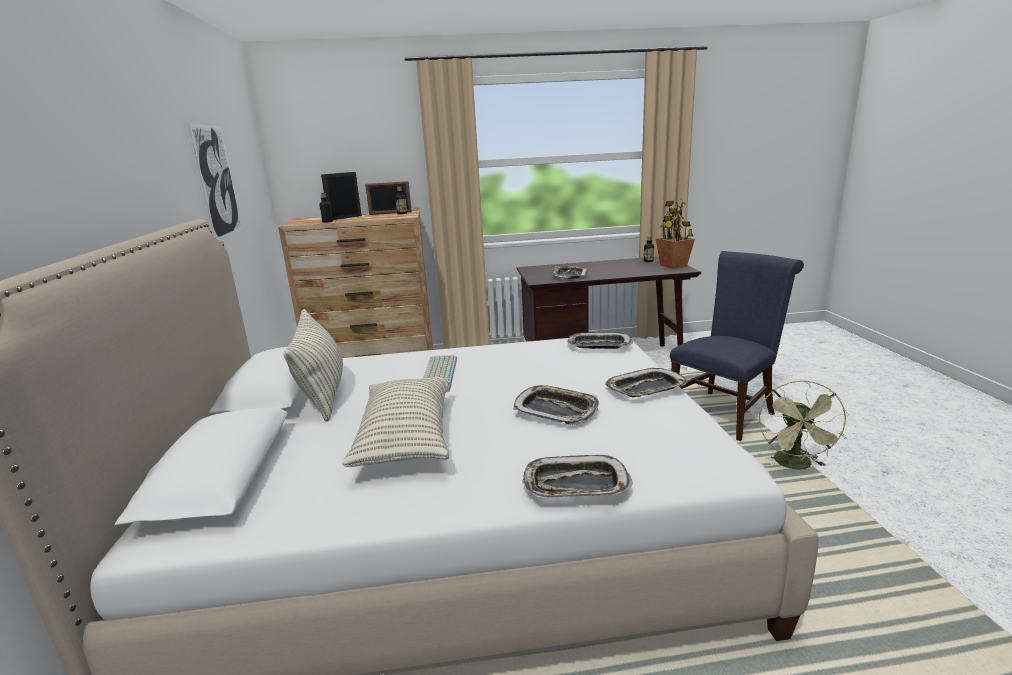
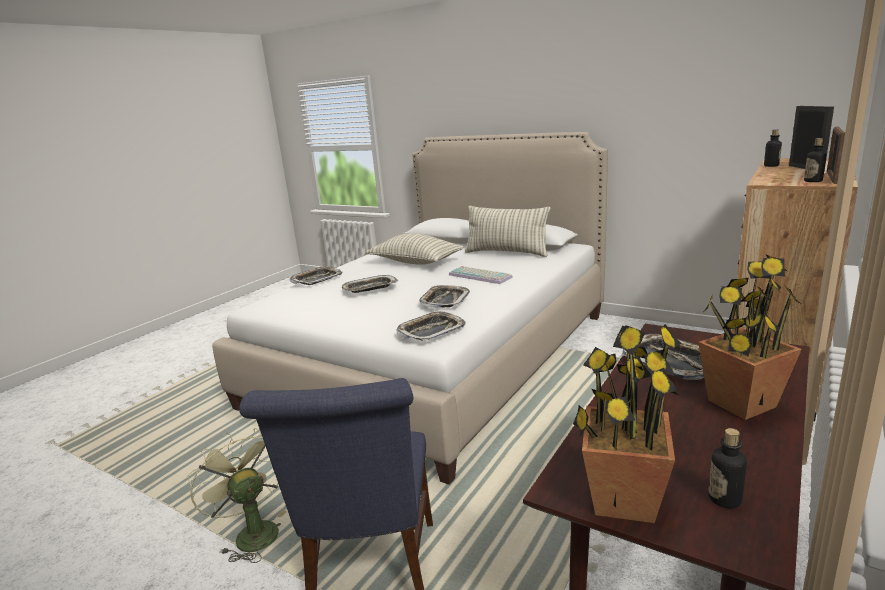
camera: 130 degrees right, 0 degrees up
(217, 181) = (676, 105): picture -> none
(588, 266) = (741, 404): none -> potted plant
(646, 389) = (339, 318): tray -> tray (444, 300)

